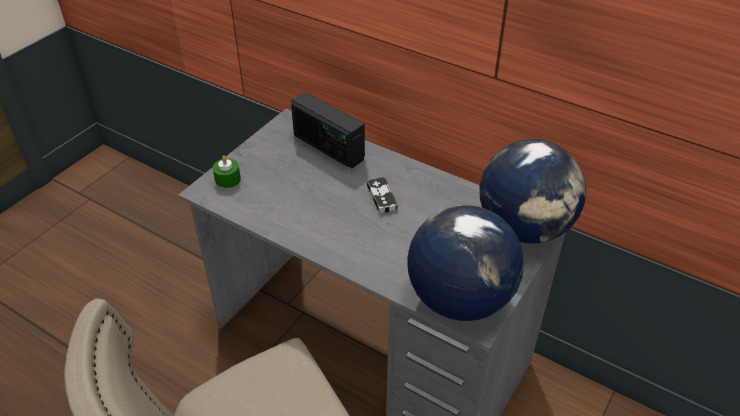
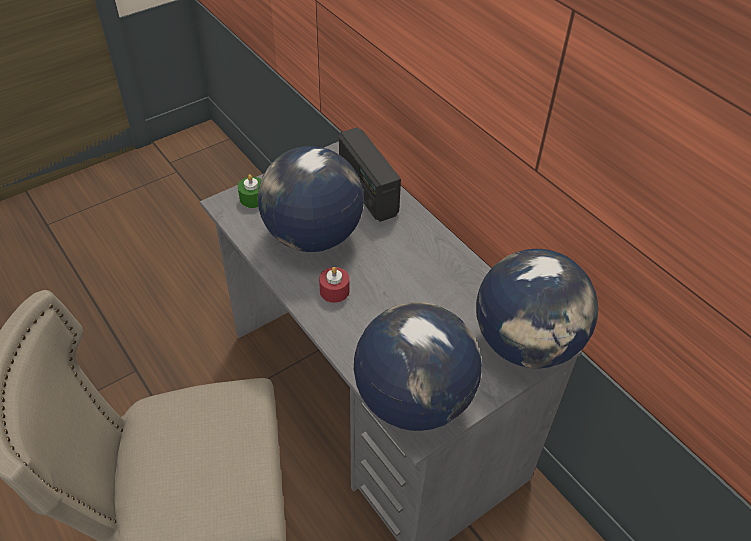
camera: 20 degrees right, 5 degrees up
(299, 195) = (312, 235): none -> globe
(344, 234) = (334, 291): none -> red candle
(382, 197) = (393, 262): game controller -> none

